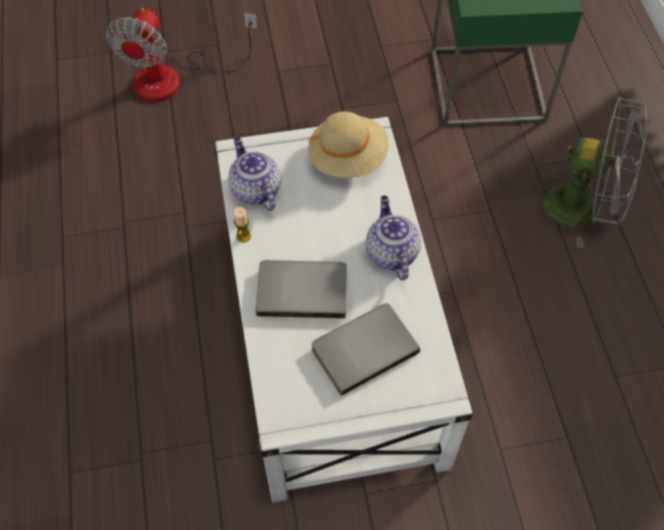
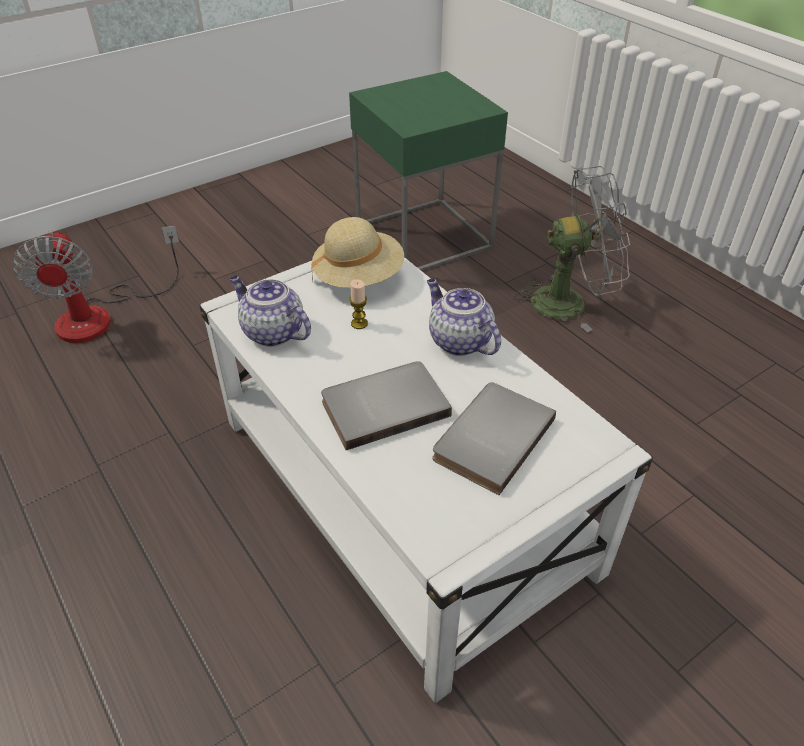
camera: 25 degrees left, 15 degrees down
(243, 236) = (283, 378): candle -> candle (359, 323)

